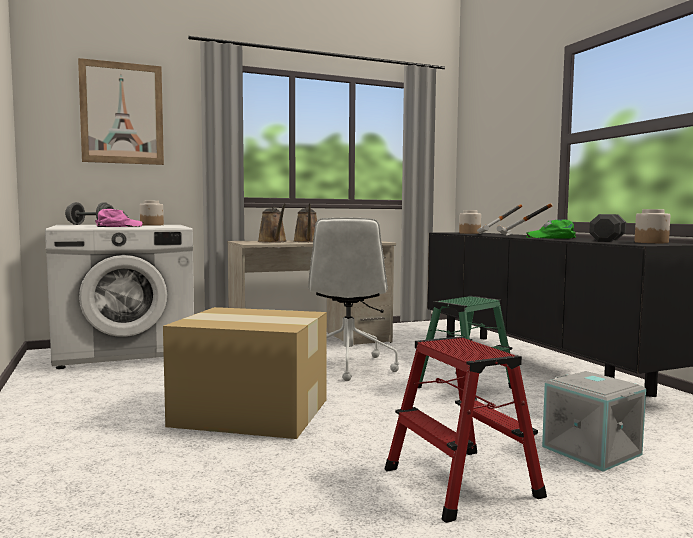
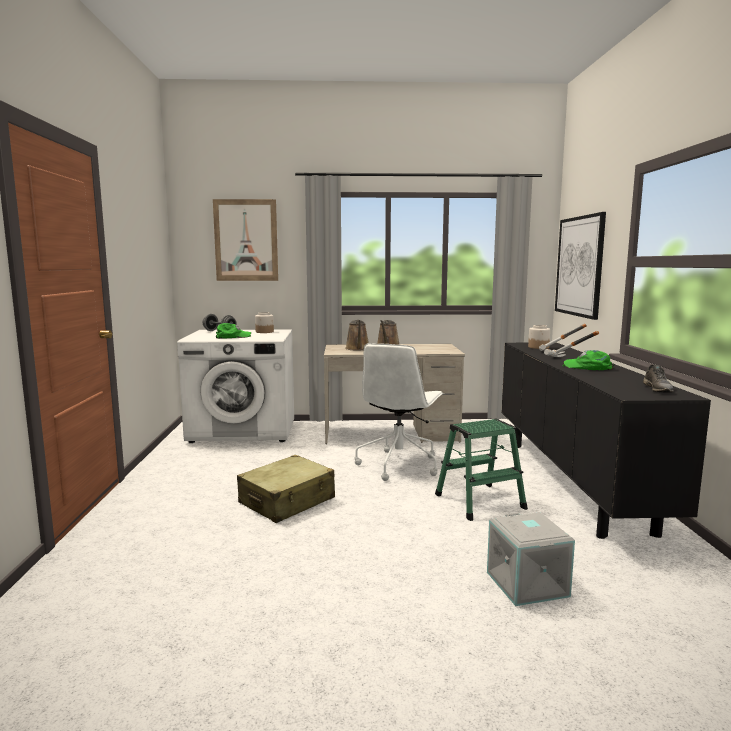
camera: 20 degrees right, 5 degrees up
(118, 226) = (232, 336): pink cap -> green cap
(249, 412) = (287, 501): cardboard box -> beige suitcase
(461, 482) = (387, 592): red step ladder -> none
(491, 156) = (579, 266): none -> picture
(607, 240) = (626, 379): black dumbbell -> none
(651, 242) = (658, 389): jar -> grey shoe

